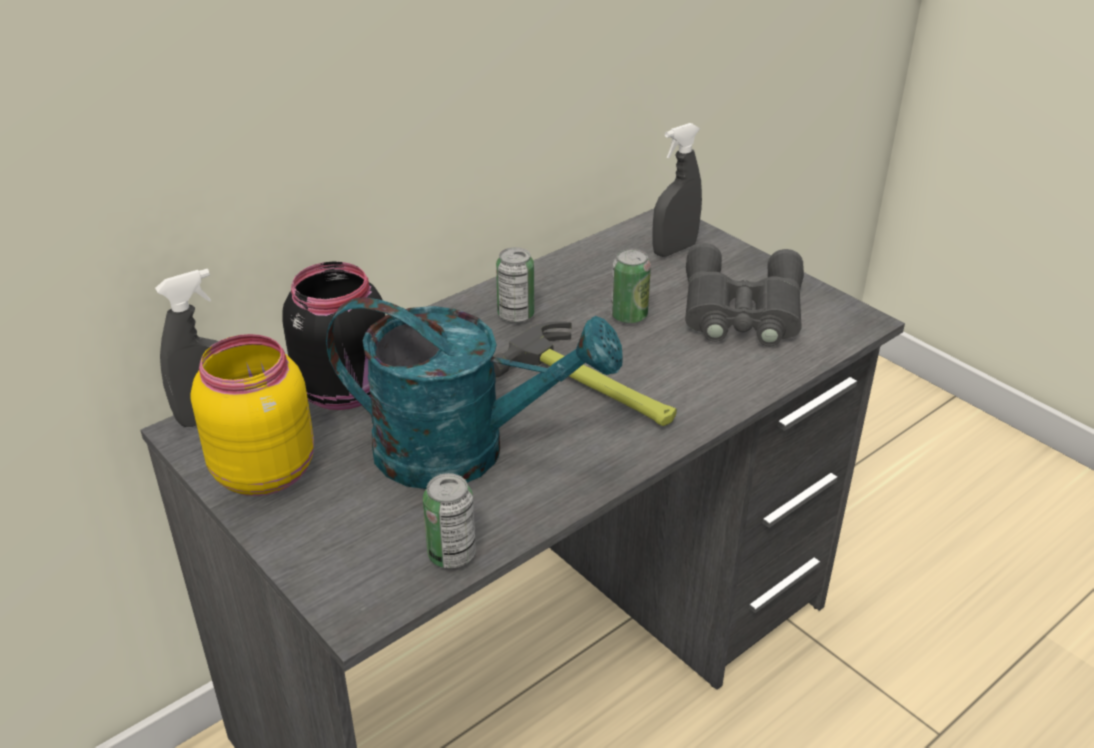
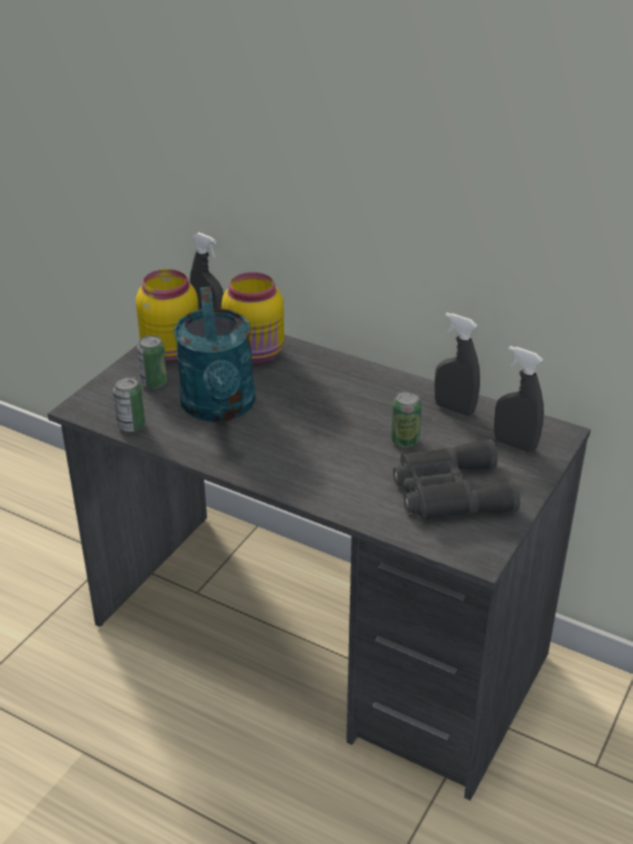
camera: 70 degrees right, 0 degrees up
(347, 389) = (255, 354): black jar -> yellow jar
(516, 315) = (373, 394): can -> can (154, 383)
(584, 268) = (454, 409): none -> grey spray bottle
(591, 387) = (310, 441): hammer -> none

